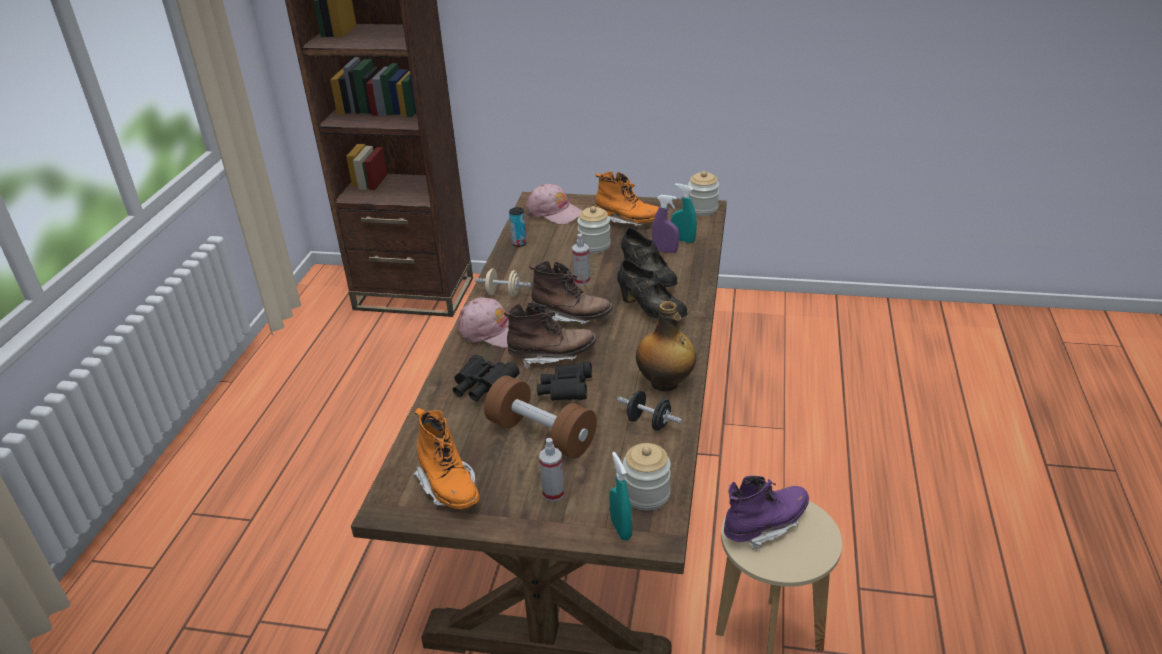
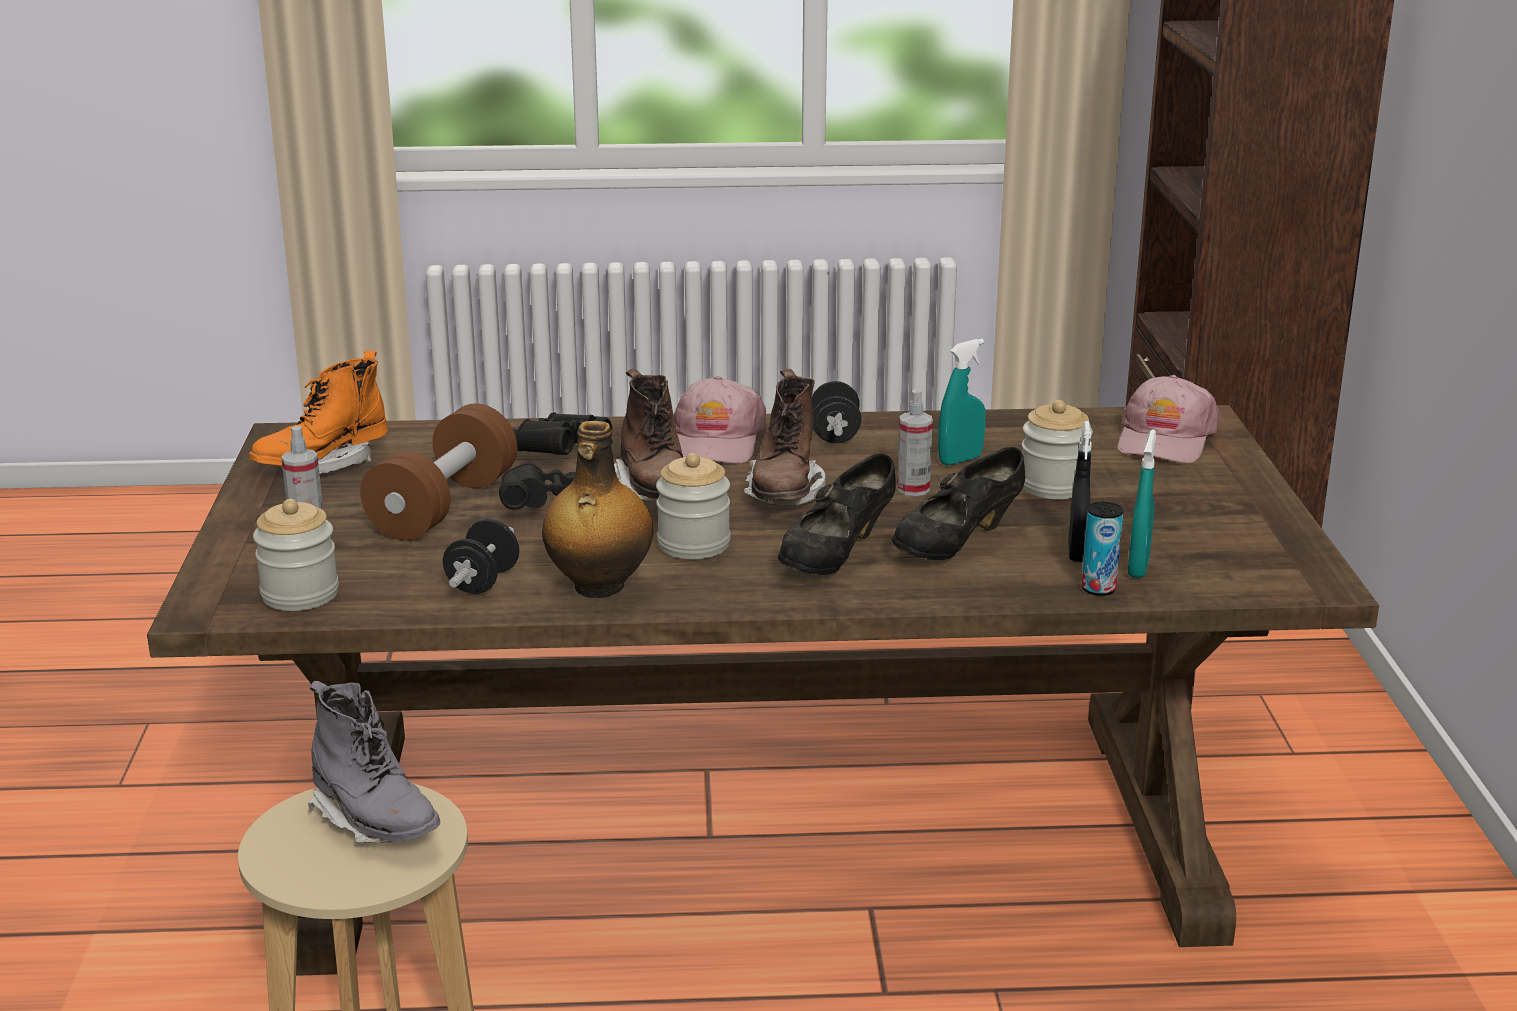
camera: 75 degrees right, 10 degrees down
(503, 294) = (835, 435): beige dumbbell -> black dumbbell
(519, 243) = (1018, 425): can -> can (1098, 589)
(621, 529) = (225, 582): turquoise spray bottle -> turquoise spray bottle (960, 460)
(628, 221) = (1180, 508): orange boot -> none
(665, 251) = (1077, 553): purple spray bottle -> black spray bottle
(702, 209) = (1304, 579): jar -> jar (694, 545)
(765, 526) = (376, 822): purple boot -> grey boot

